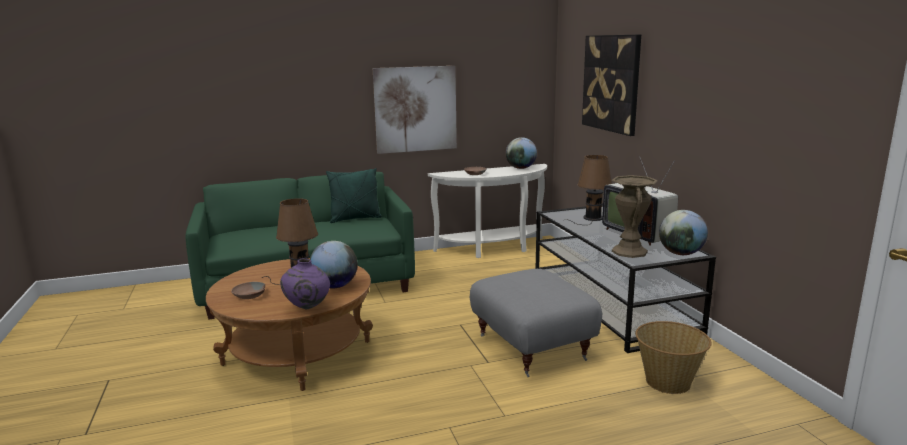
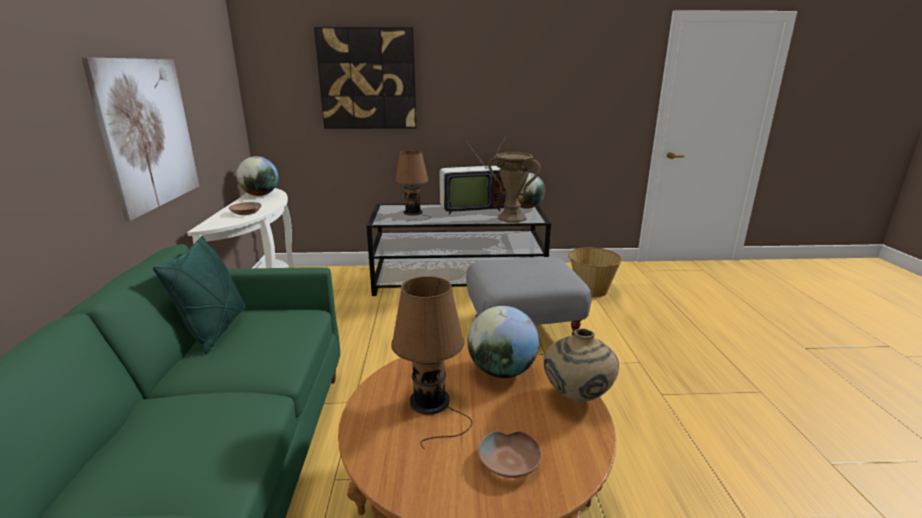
camera: 75 degrees left, 5 degrees up
(307, 308) = (576, 398): purple vase -> beige vase

